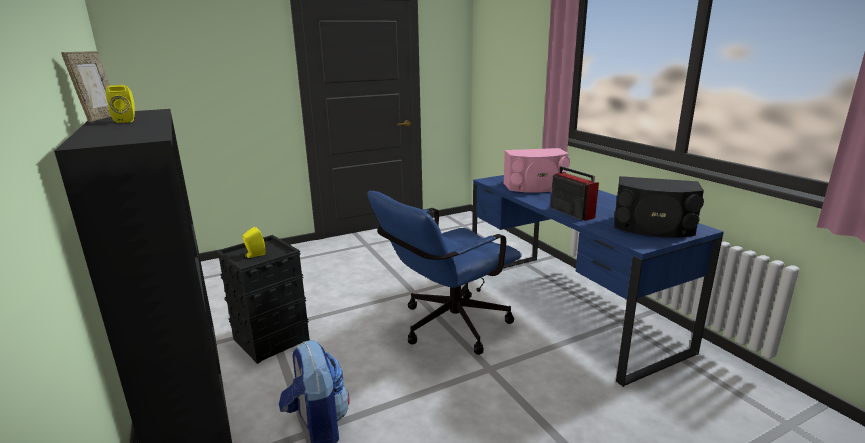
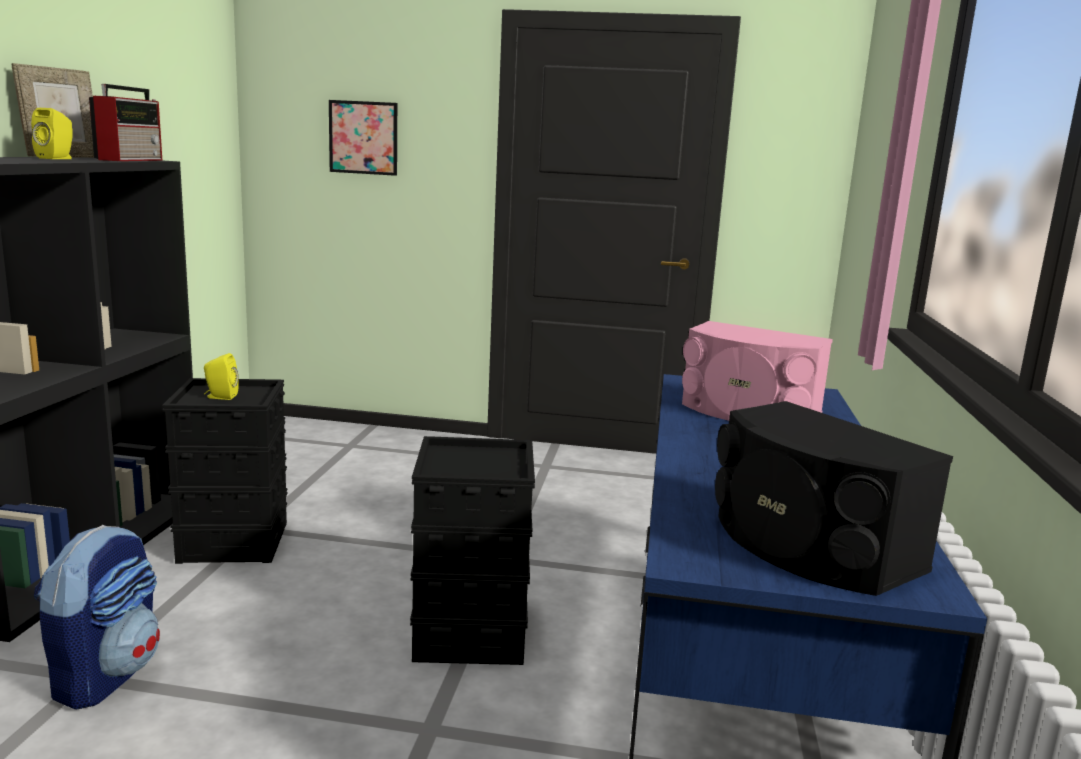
camera: 35 degrees right, 5 degrees down
(207, 73) = (363, 137): none -> picture
(446, 327) = (468, 632): blue office chair -> black storage box
(571, 212) = (701, 466): radio -> radio (131, 160)

